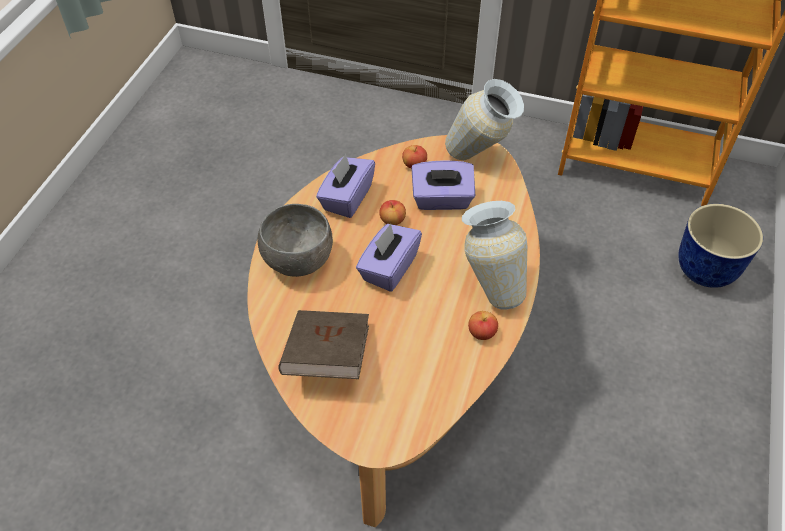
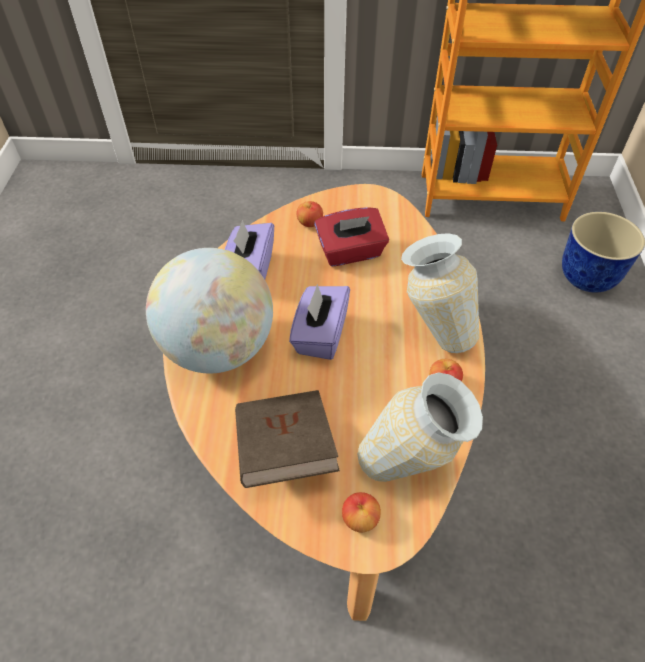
camera: 15 degrees left, 0 degrees up
(299, 262) = (218, 348): grey bowl -> globe
(392, 220) = (306, 283): apple -> apple (360, 519)
(442, 200) = (350, 252): purple tissue box -> red tissue box
(480, 159) = (374, 205): vase -> vase (411, 468)

